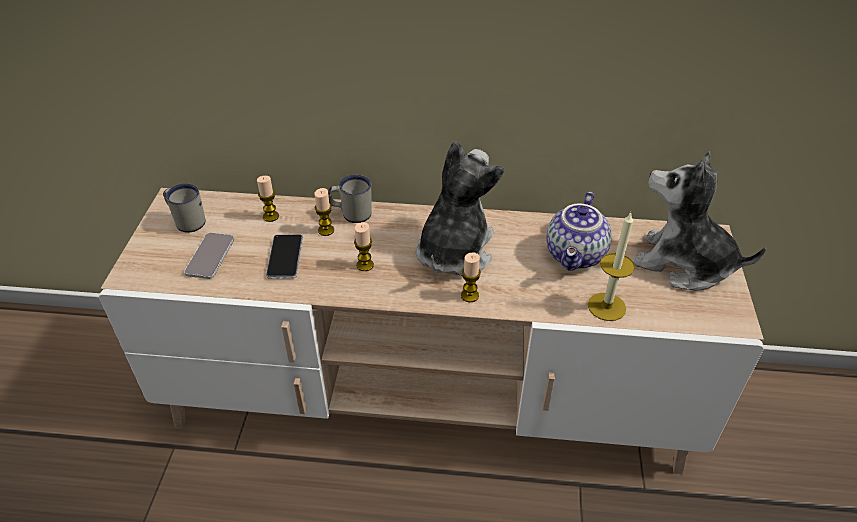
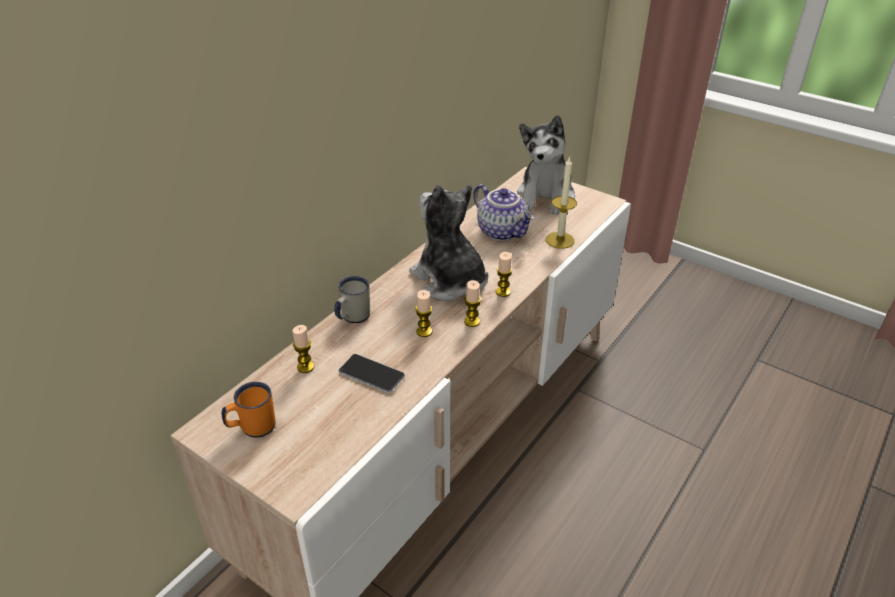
camera: 60 degrees left, 5 degrees down
(187, 221) = (252, 427): white mug -> orange mug
(210, 256) = (324, 424): phone -> none
(326, 230) = (359, 339): candle -> candle (472, 321)
(683, 264) = (545, 197): plush toy -> plush toy turned 45 degrees counterclockwise

